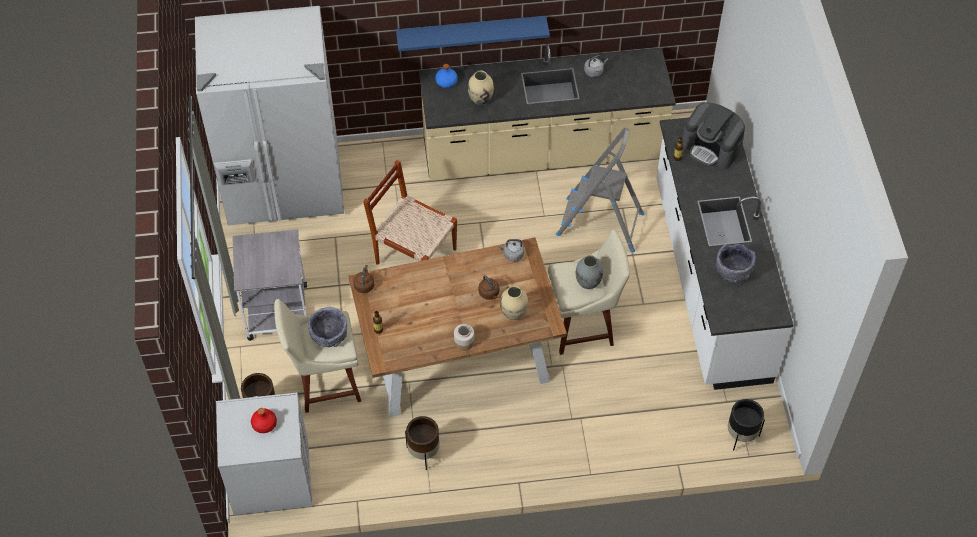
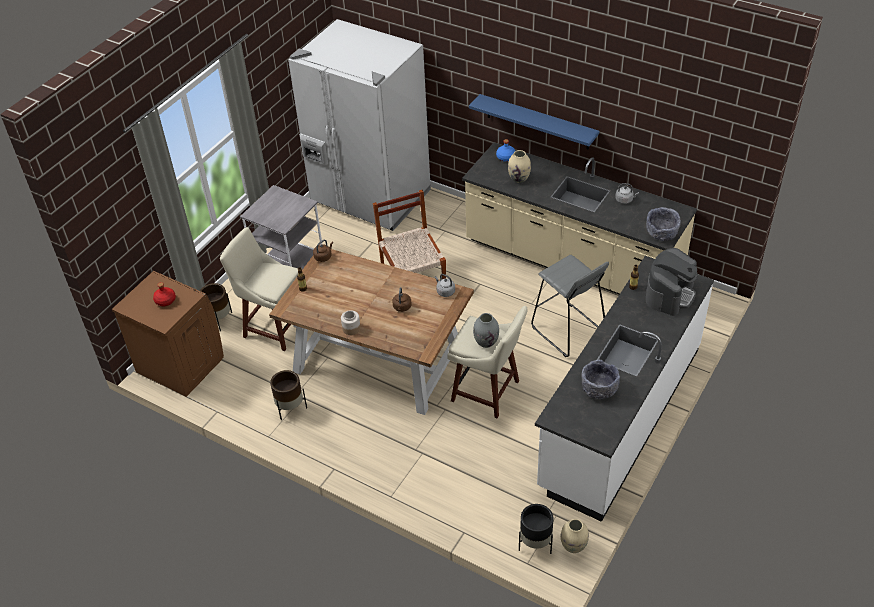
camera: 40 degrees right, 10 degrees down
(271, 479) = (180, 365): white washing machine -> brown washing machine
(329, 334) = (273, 277): grey bowl -> grey bowl (662, 233)
(514, 313) = (406, 329): beige vase -> beige vase (573, 546)
(599, 224) = (568, 330): grey step ladder -> grey stool
(712, 147) = (670, 294): coffee machine -> coffee machine turned 135 degrees counterclockwise

